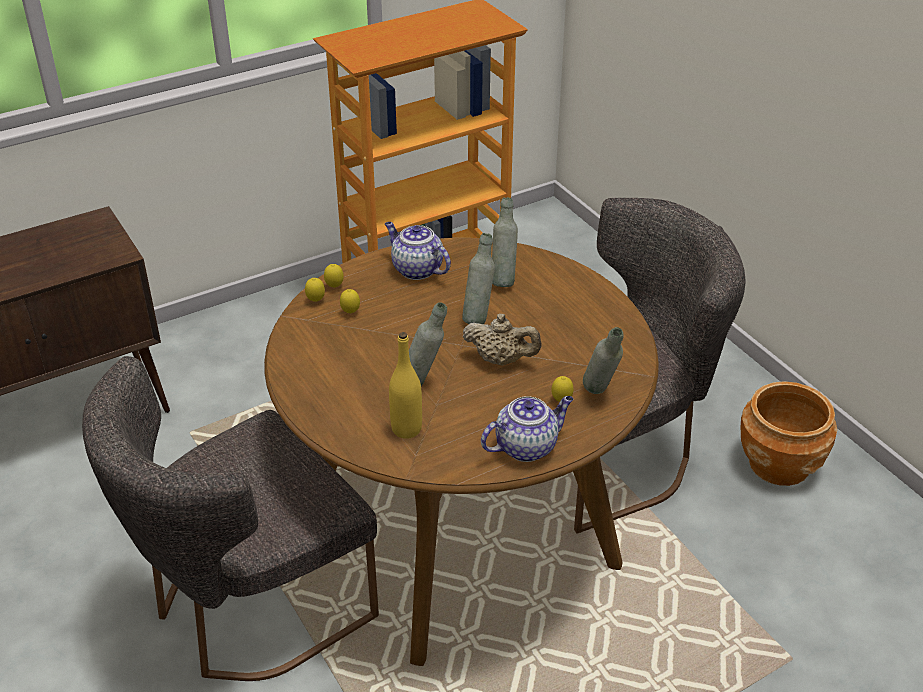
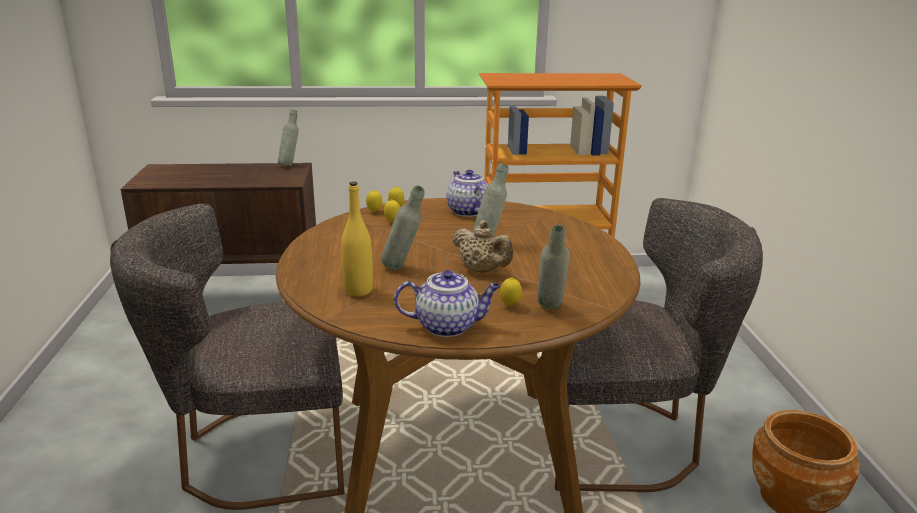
camera: 25 degrees right, 15 degrees down
(503, 280) = (531, 229): grey bottle -> grey bottle (290, 165)

